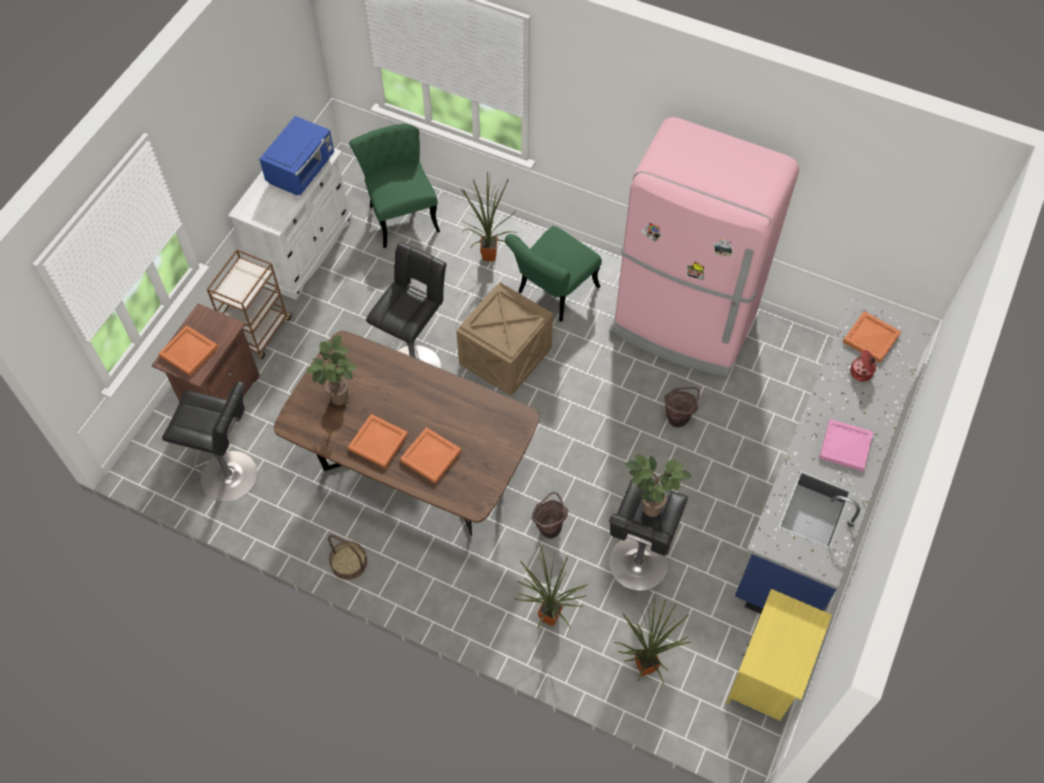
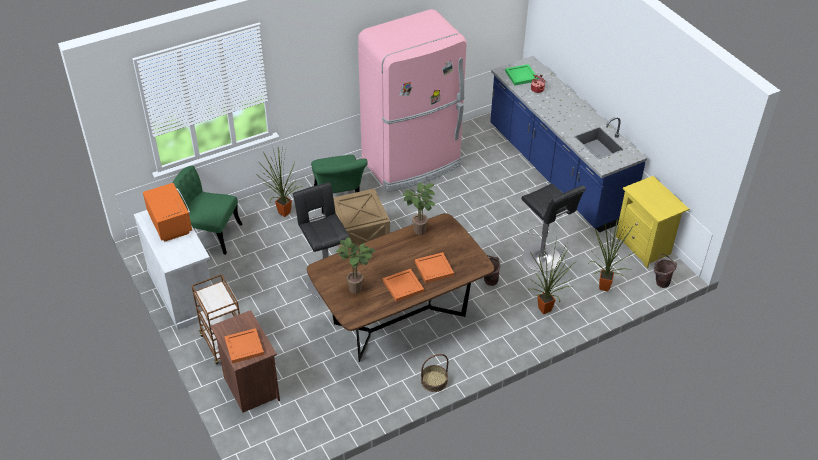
camera: 55 degrees left, 15 degrees down
(233, 477) = (320, 410): black stool -> none
(302, 170) = (170, 223): blue microwave -> orange microwave
(649, 510) = (548, 200): potted plant -> potted plant (419, 232)
(679, 417) = (468, 196): brown bucket -> brown bucket (660, 281)
(846, 447) = (574, 115): pink tray -> none
(872, 338) = (521, 75): orange tray -> green tray

